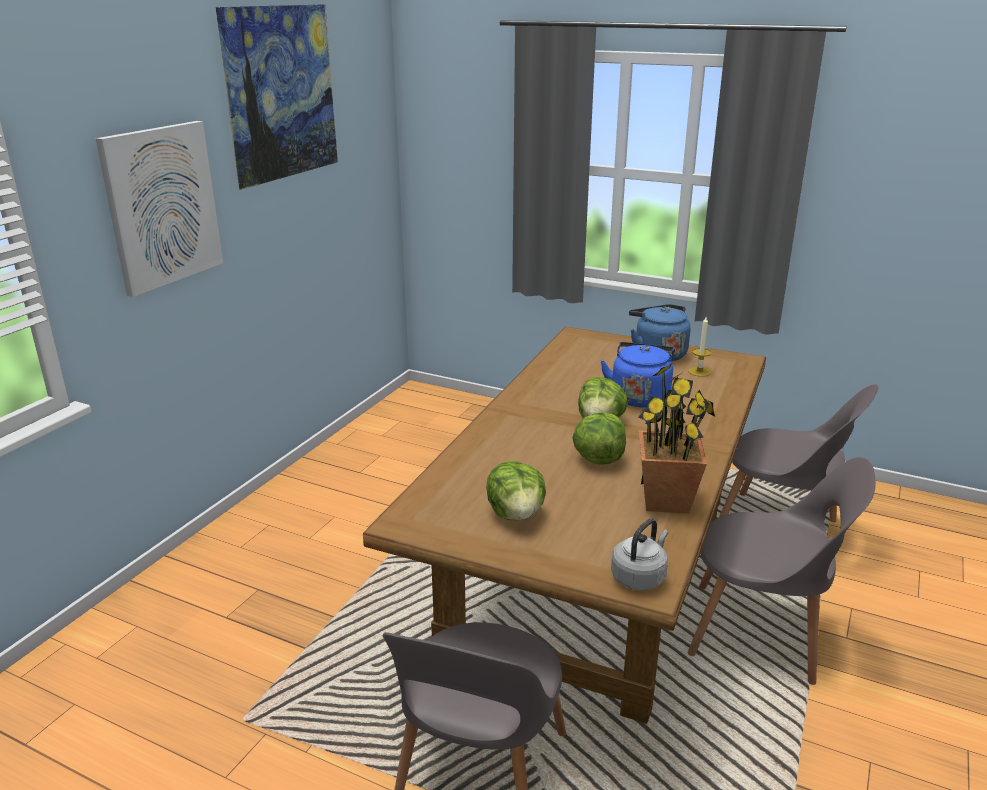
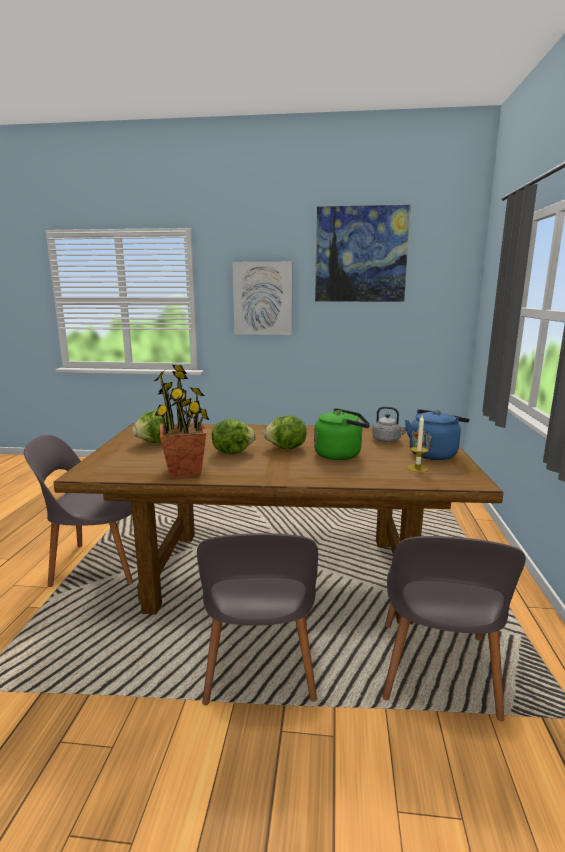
camera: 70 degrees right, 10 degrees down
(639, 396) = (340, 454): blue kettle -> green kettle
(639, 577) = (93, 471): grey kettle -> grey kettle (388, 440)

